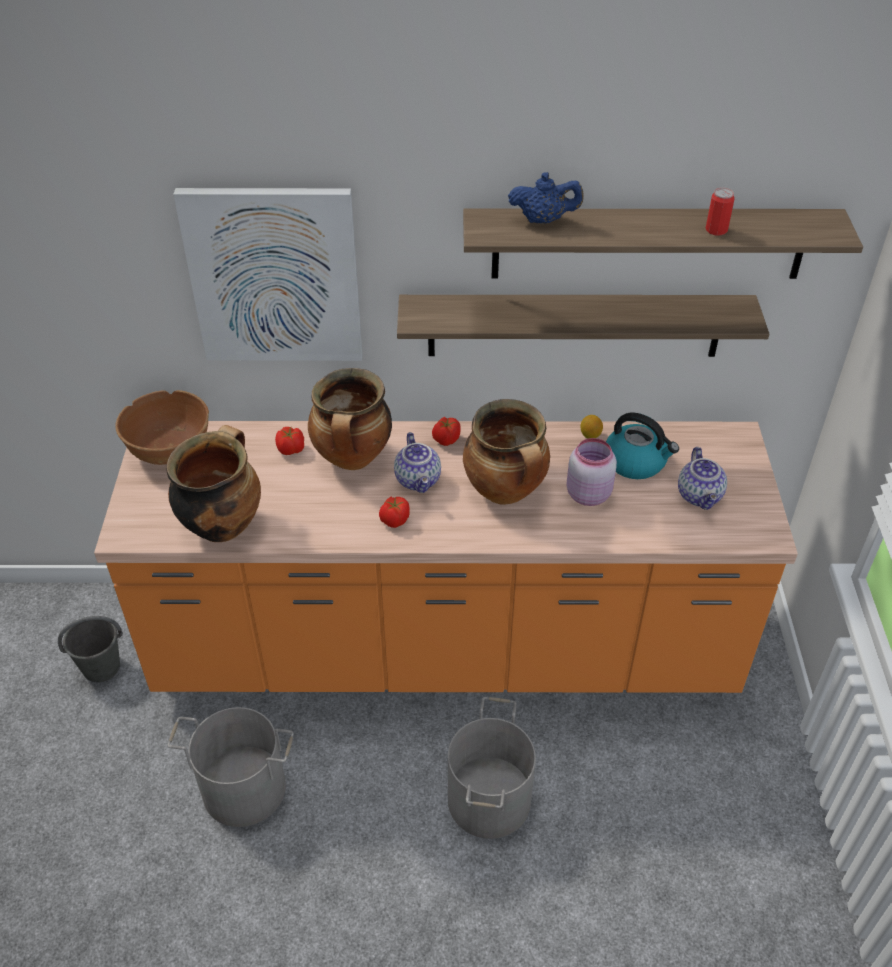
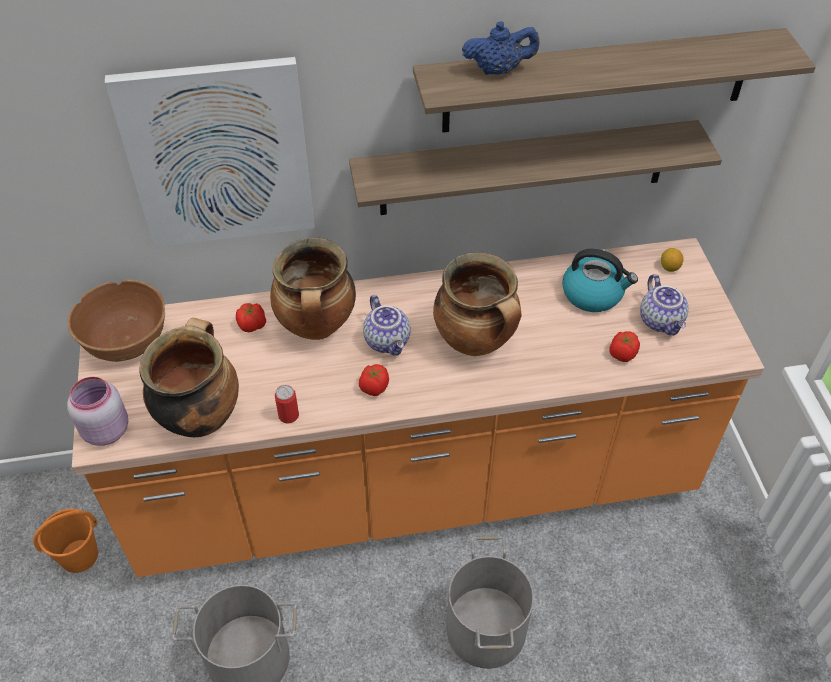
camera: 10 degrees left, 5 degrees up
(102, 667) = (80, 555): grey bucket -> orange bucket
(446, 440) = (405, 294): tomato -> tomato (622, 354)
(587, 493) = (554, 333): pink jar -> pink jar (105, 429)
(590, 435) = (543, 272): lemon -> lemon (669, 267)
(716, 230) = (671, 63): can -> can (288, 415)

